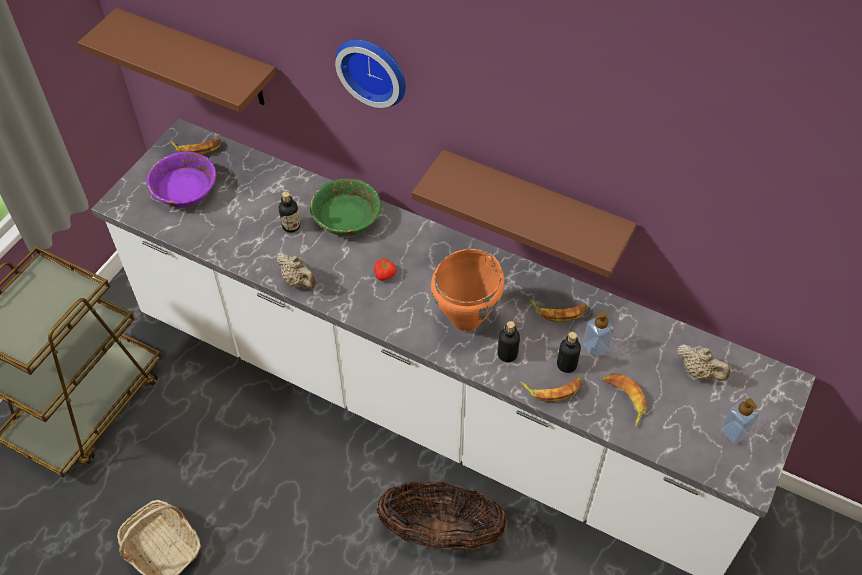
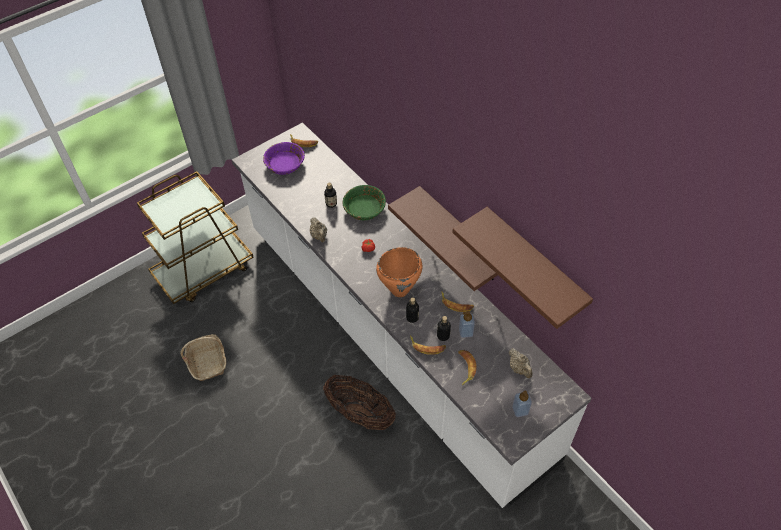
camera: 25 degrees right, 0 degrees up
(199, 58) = (314, 91): brown shelf -> brown shelf (534, 263)
(374, 69) = (390, 127): wall clock -> none

